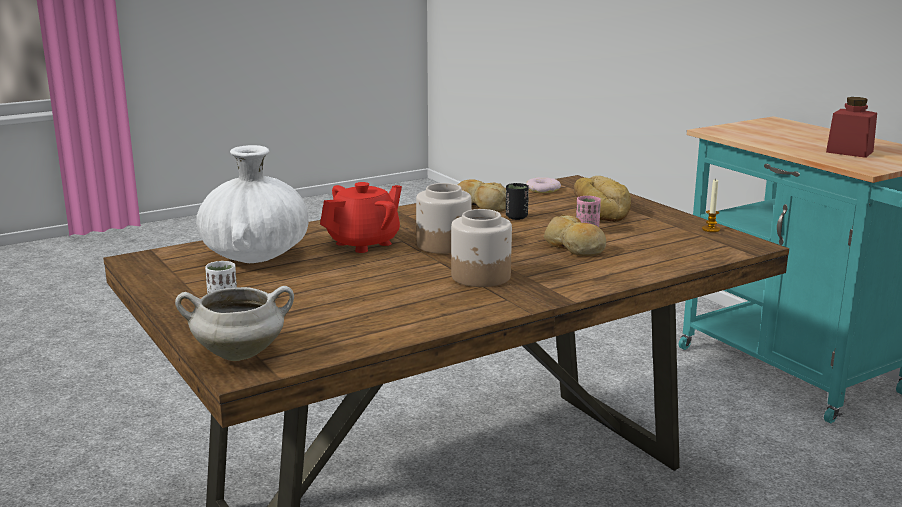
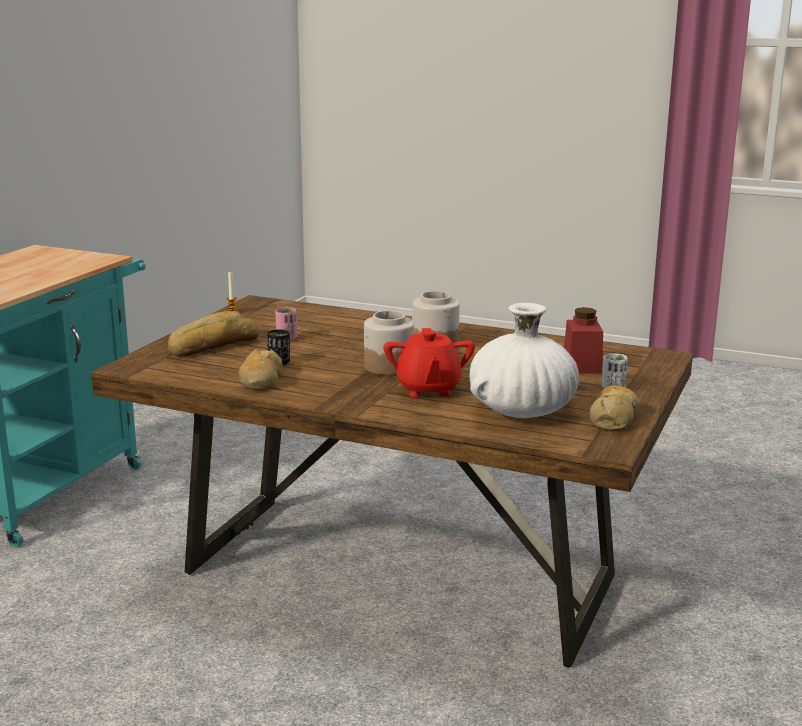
camera: 125 degrees left, 0 degrees up
(240, 354) = (653, 362): white cooking pot -> none
(364, 243) = (428, 389): red teapot -> red teapot turned 105 degrees counterclockwise
(543, 189) = (171, 372): donut -> none
(574, 247) = (332, 335): bread -> bread (613, 418)
(849, 152) = (47, 264): red jar -> red jar (582, 366)

